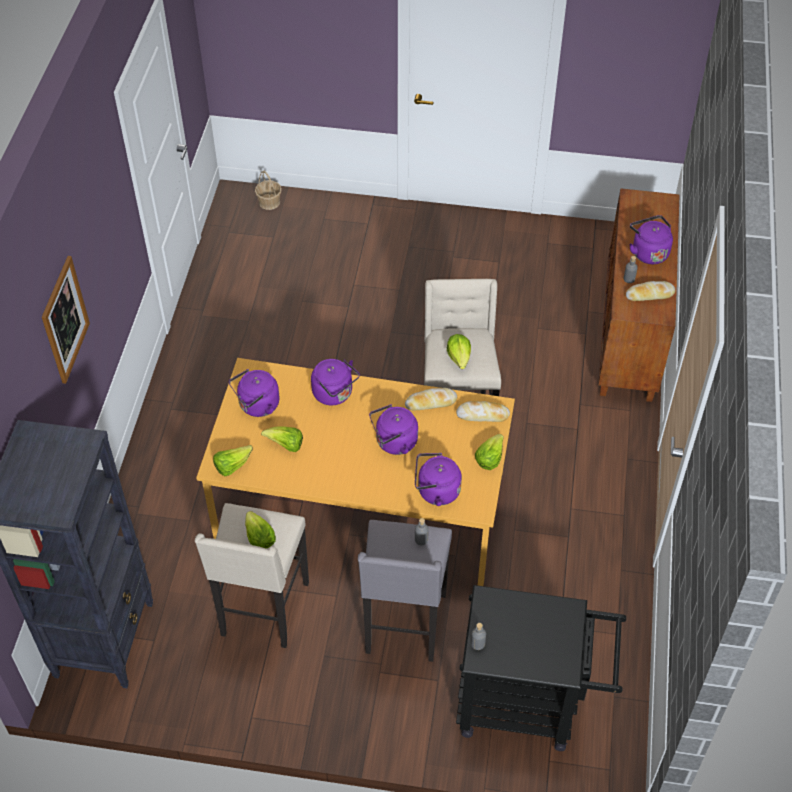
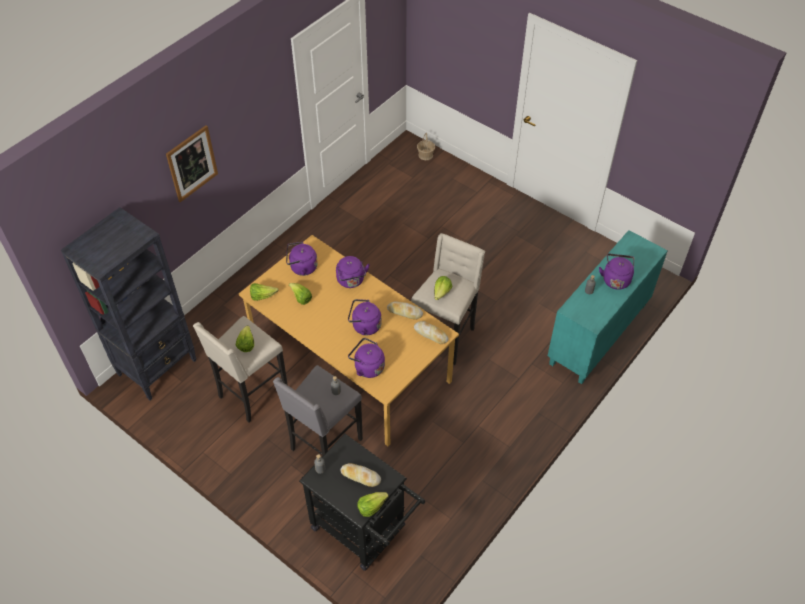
camera: 30 degrees right, 0 degrees up
(489, 458) = (415, 362): lettuce -> lettuce (371, 506)
(630, 335) = (598, 335): brown cabinet -> turquoise cabinet
(649, 295) = (595, 307): bread -> bread (360, 476)

